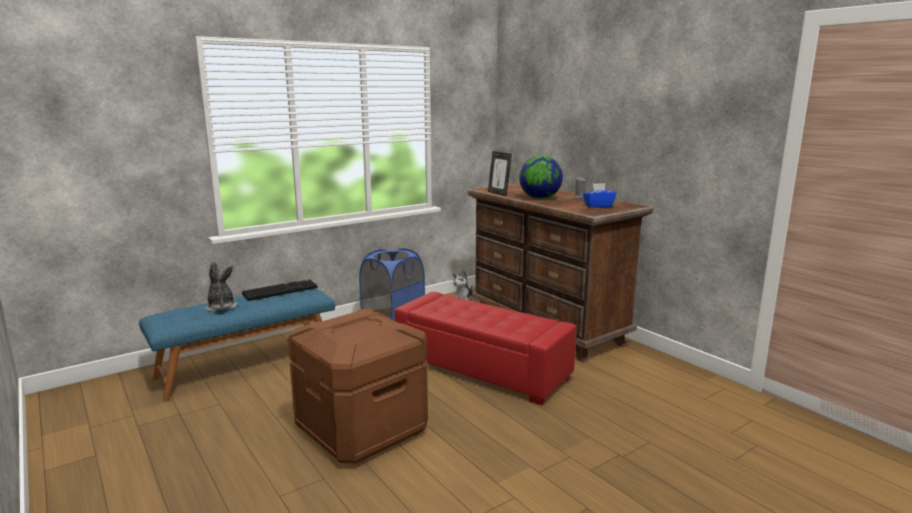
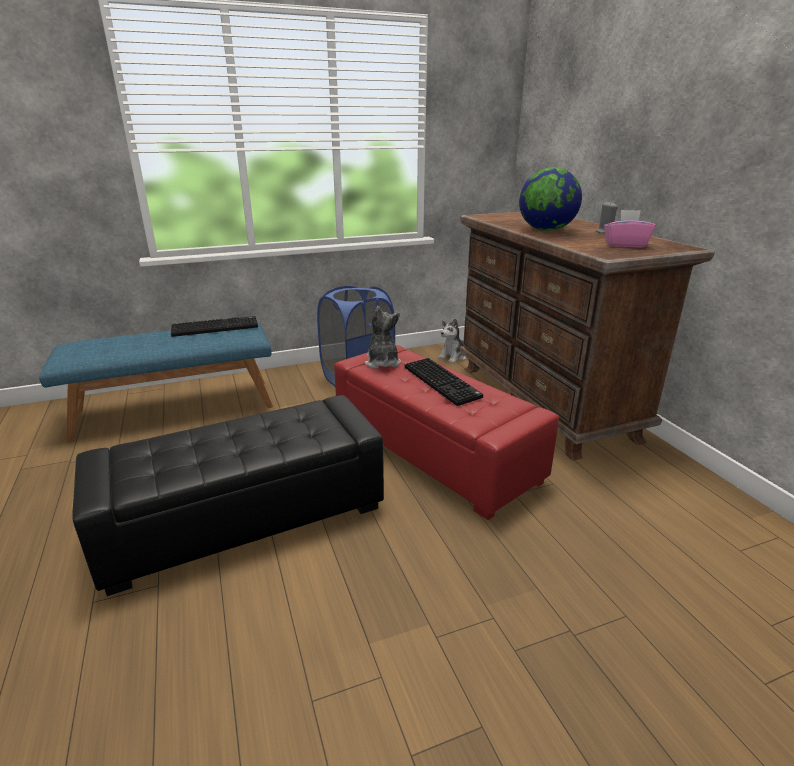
camera: 15 degrees right, 10 degrees up
(221, 307) = (138, 341): plush toy -> plush toy (382, 362)
(362, 429) = (245, 517): brown storage box -> black ottoman
(487, 312) = (443, 382): none -> keyboard
(499, 193) = (495, 221): picture frame -> none
(598, 206) = (625, 245): blue tissue box -> pink tissue box

